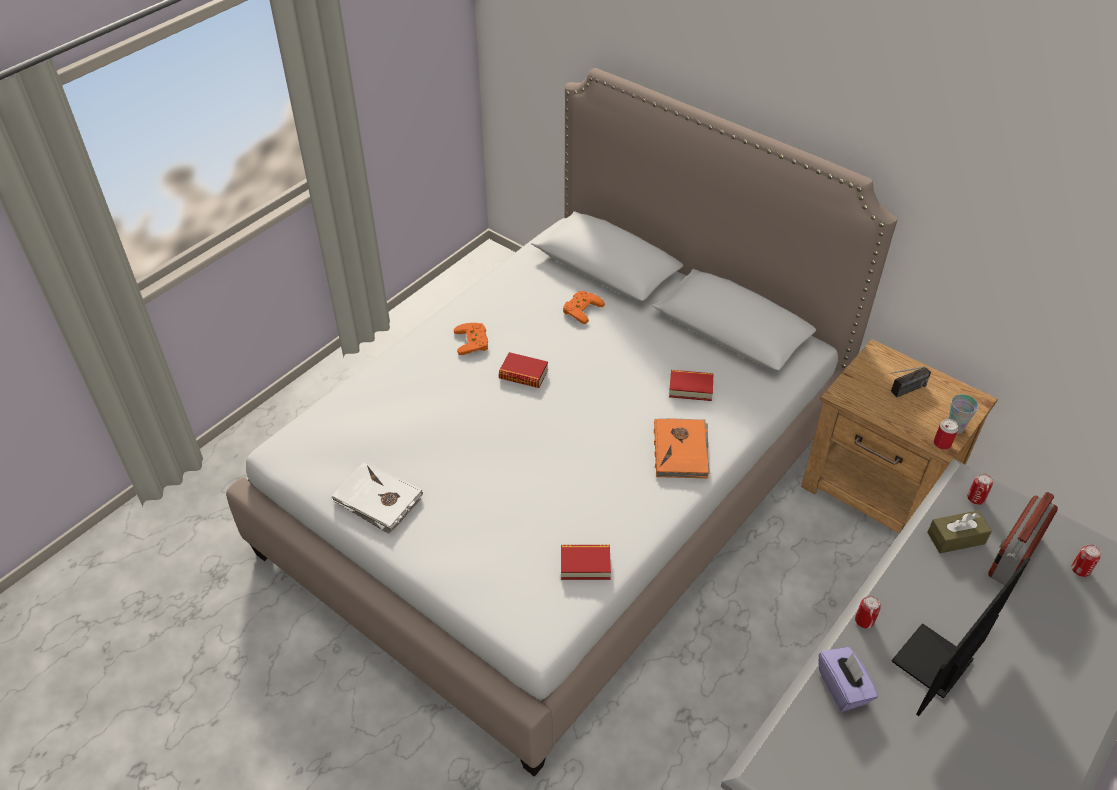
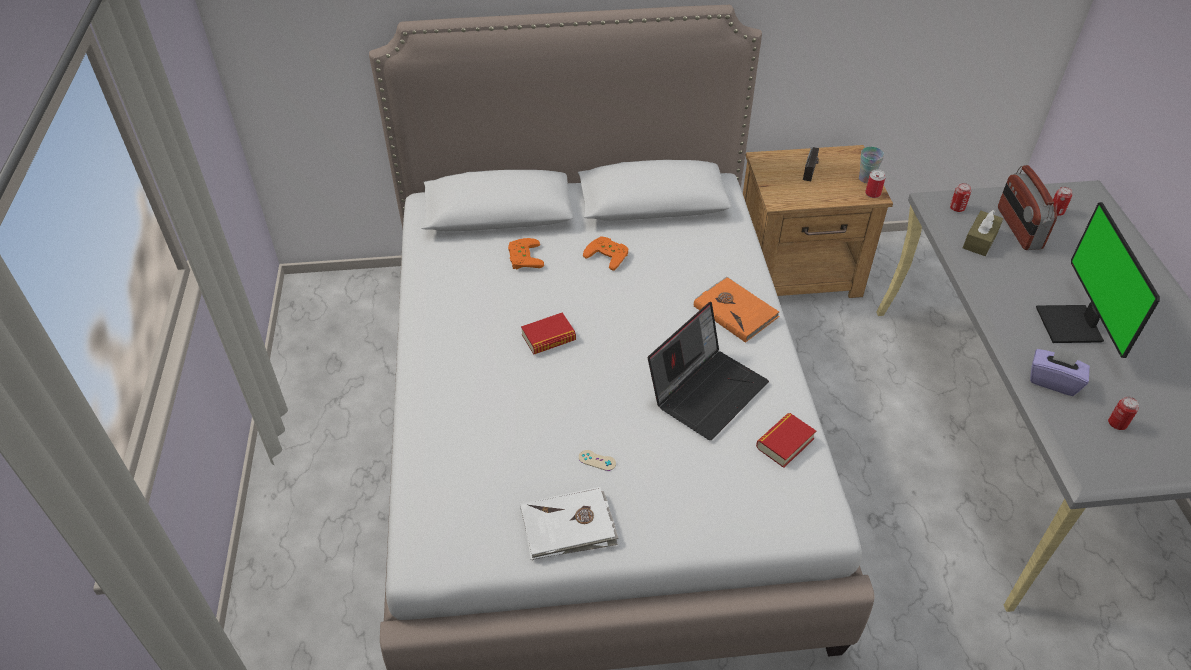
camera: 45 degrees left, 0 degrees up
(448, 475) = (597, 460): none -> beige game controller
(474, 341) = (471, 340): orange game controller -> orange game controller (608, 254)
(581, 488) = (707, 390): none -> laptop
(690, 388) = (682, 263): book -> none
(864, 621) = (1007, 330): can -> can (1117, 424)

